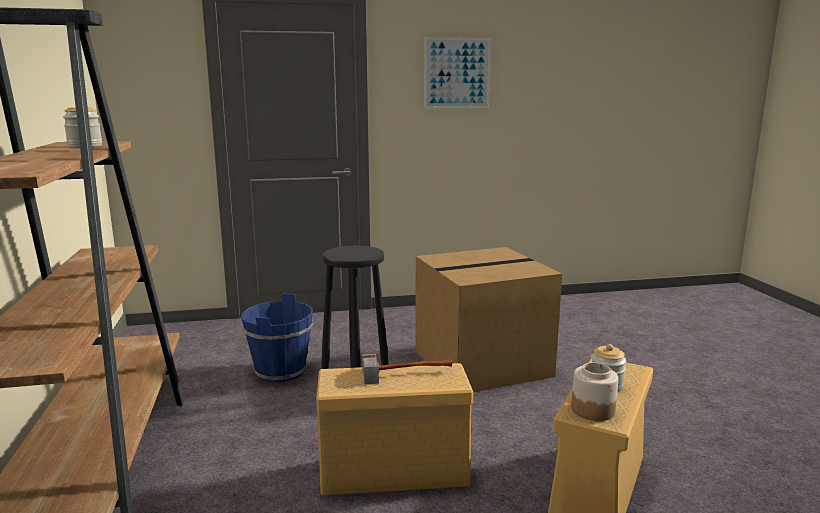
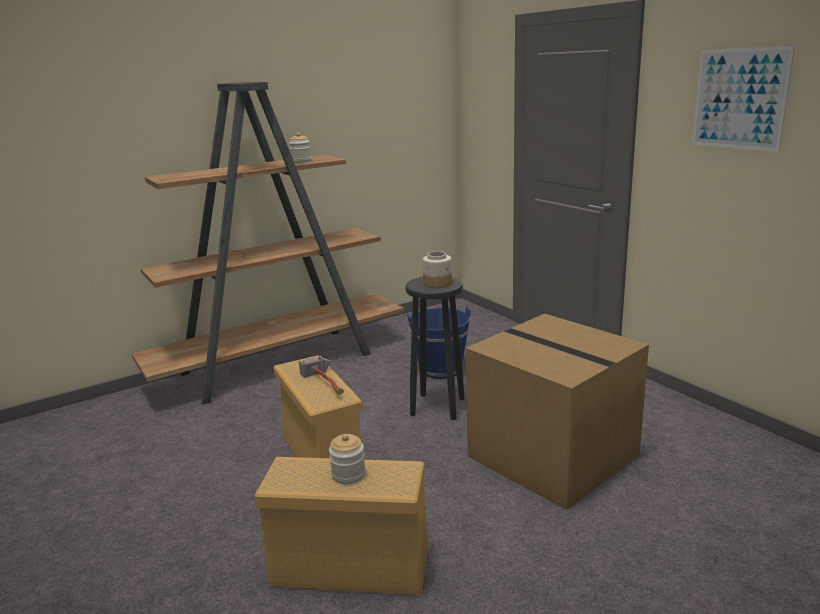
camera: 70 degrees right, 5 degrees up
(593, 410) = (294, 472): jar -> jar (438, 283)

